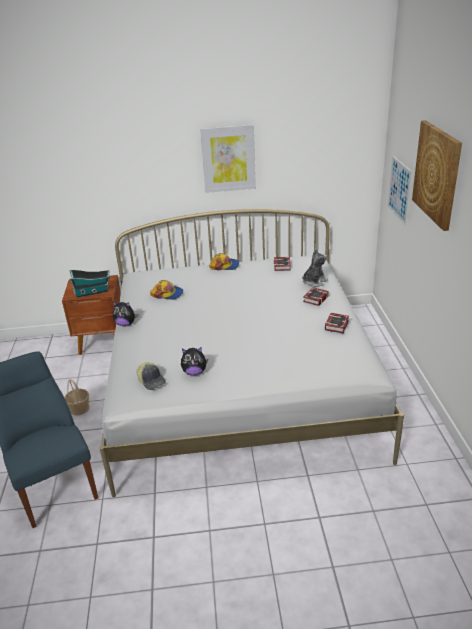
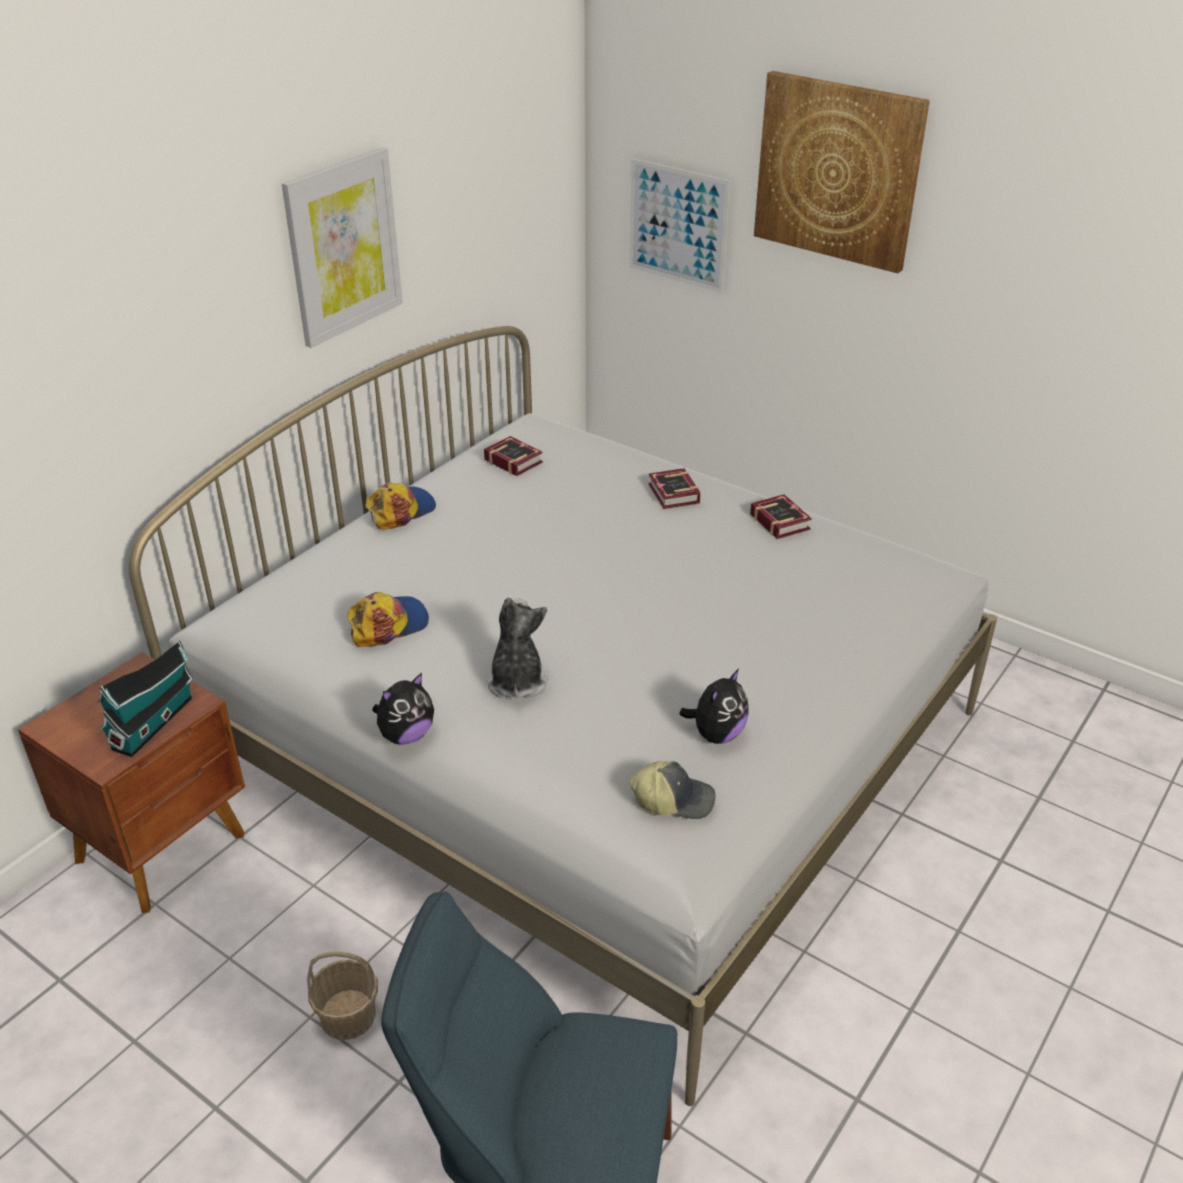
camera: 50 degrees left, 5 degrees up
(313, 282) = (616, 465): plush toy -> plush toy (517, 681)

